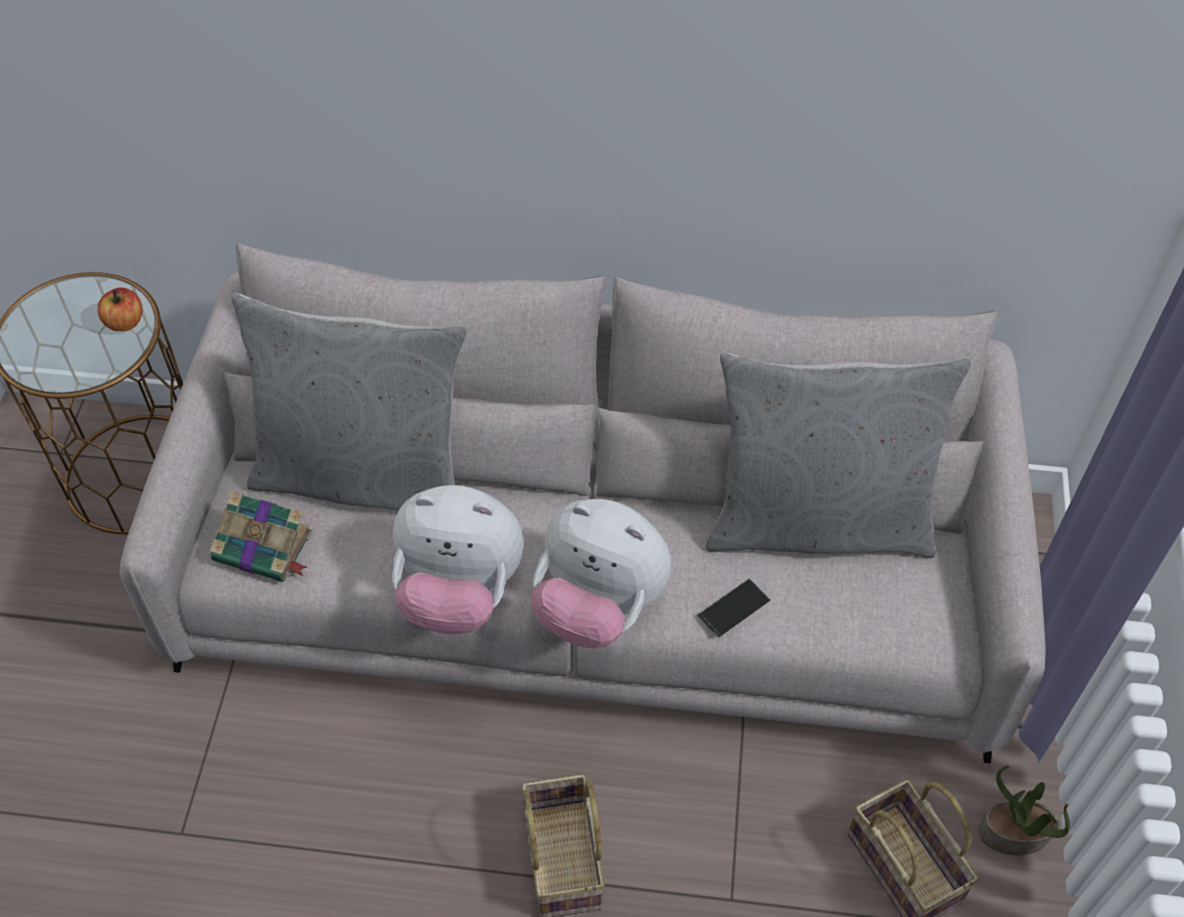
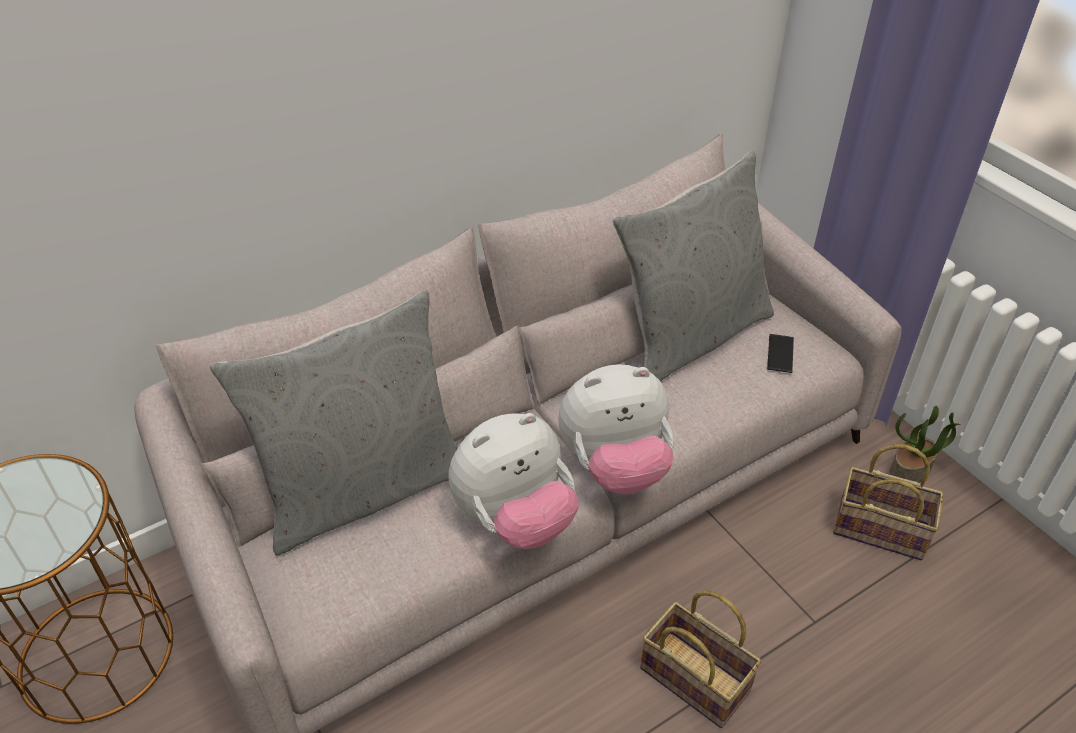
camera: 40 degrees left, 10 degrees down
(125, 322) = (61, 486): apple -> none
(265, 547) = (334, 586): book -> none
(734, 608) = (698, 412): phone -> phone (780, 353)

